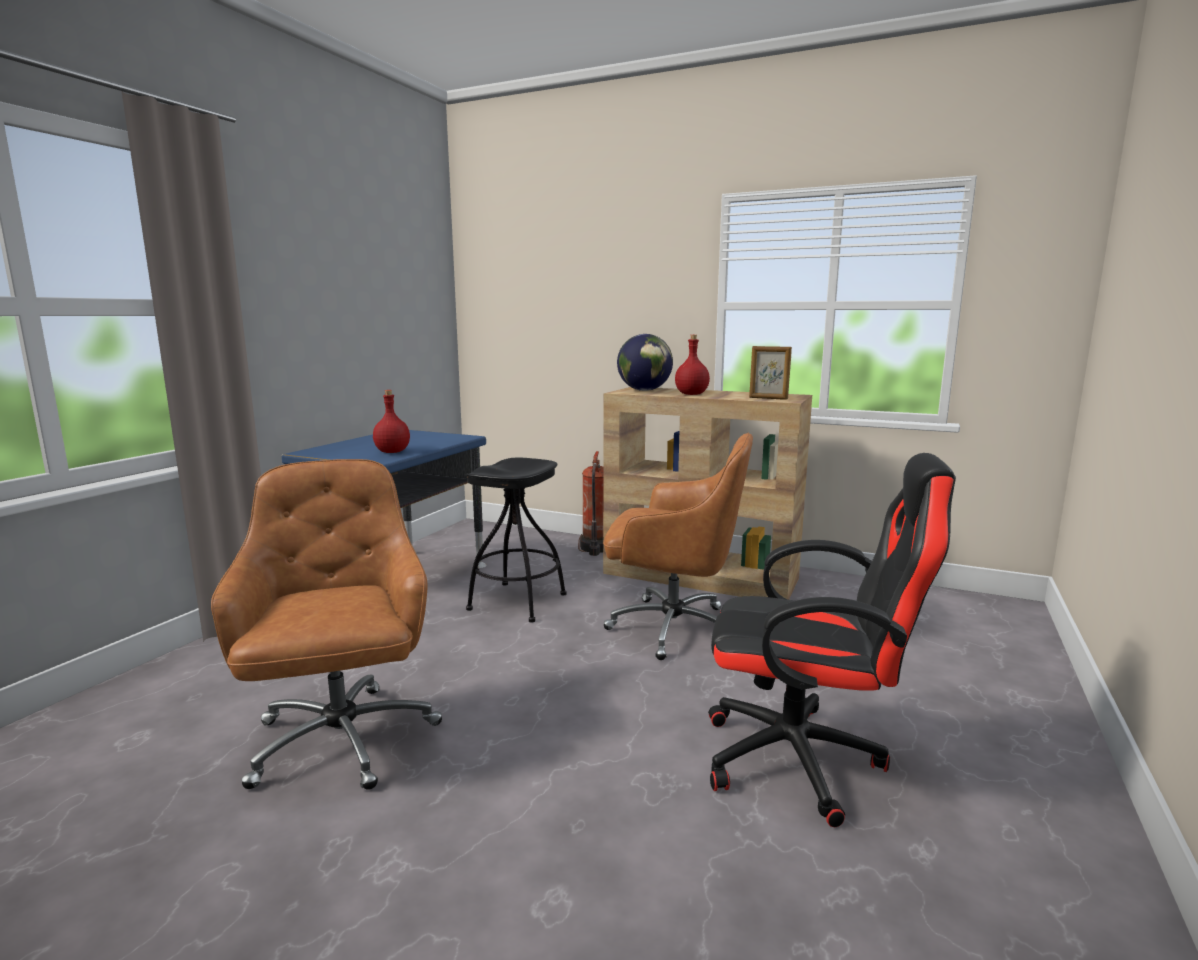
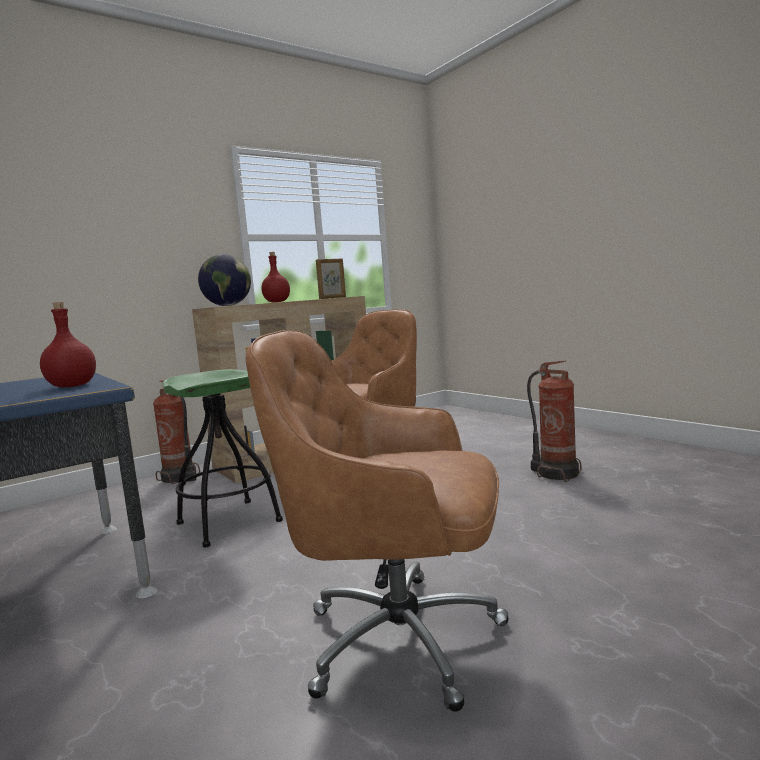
camera: 60 degrees left, 5 degrees down
(517, 601) = (229, 522): black stool -> green stool
(807, 763) = (556, 474): black office chair -> fire extinguisher

